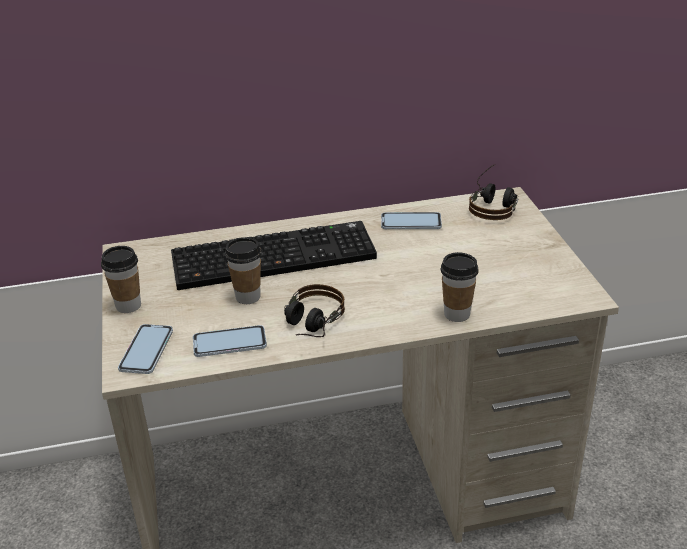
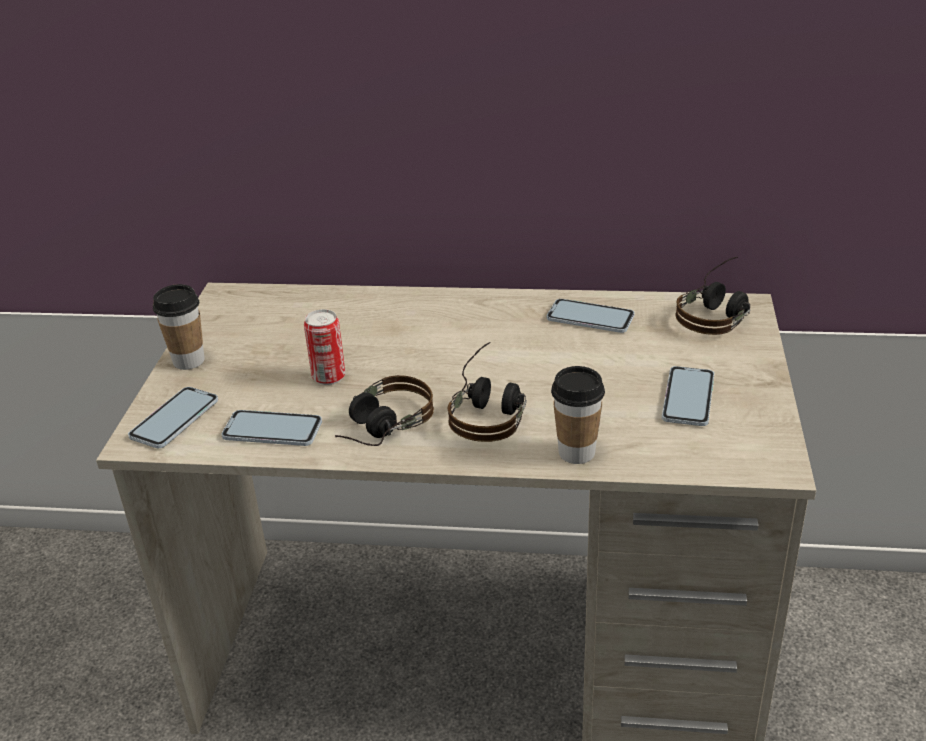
camera: 20 degrees right, 0 degrees up
(248, 297) = (329, 377): cup -> can
(275, 256) = (393, 331): keyboard -> none
(380, 296) = (490, 408): none -> headphones
(507, 264) = (688, 397): none -> phone

